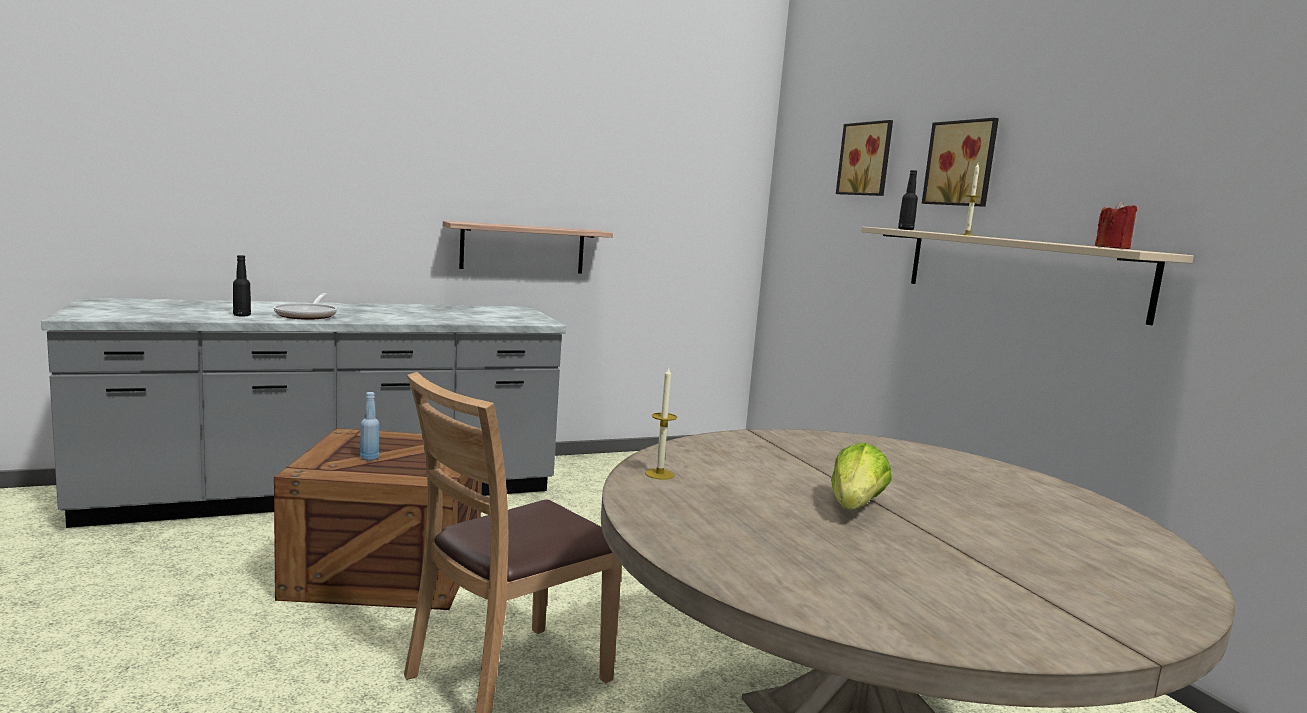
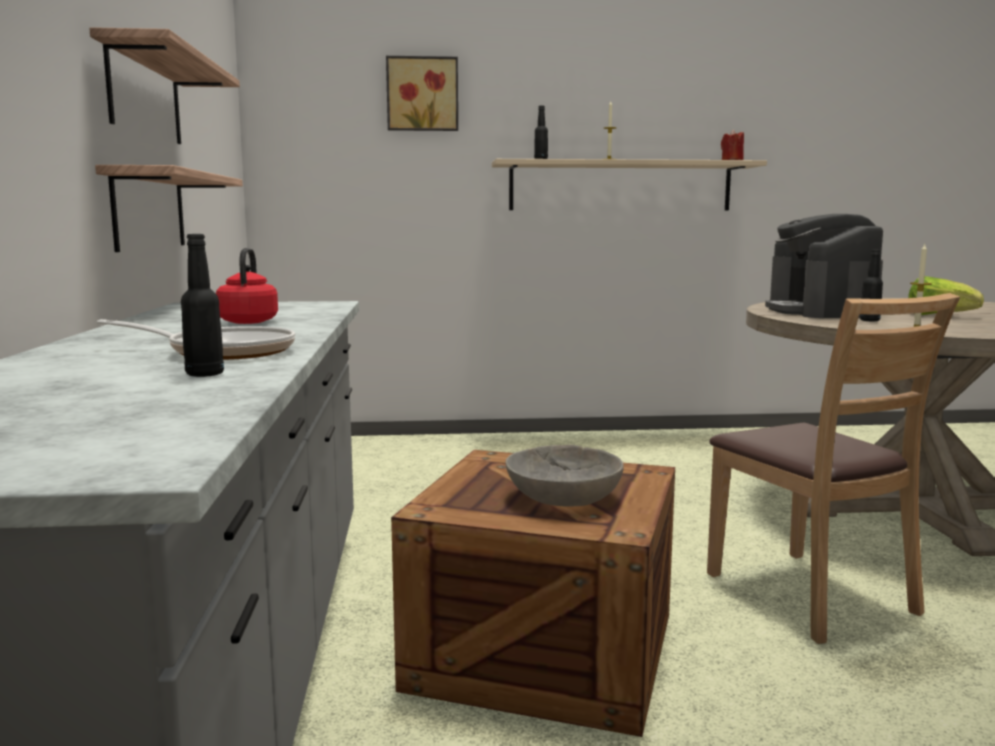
camera: 70 degrees left, 0 degrees up
(369, 458) = (562, 498): blue bottle -> grey bowl
(431, 315) = (249, 321): none -> red kettle
(534, 179) = (145, 96): none -> shelf
(743, 465) = (869, 320): none -> black bottle
(829, 455) = (821, 311): none -> coffee machine
(962, 163) = (550, 102): picture -> none

